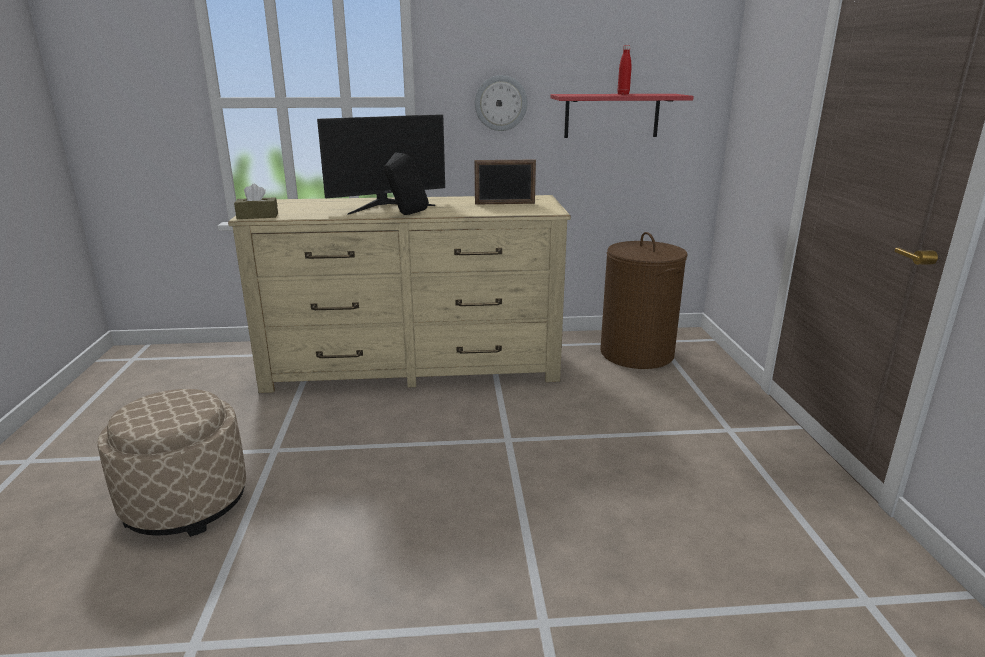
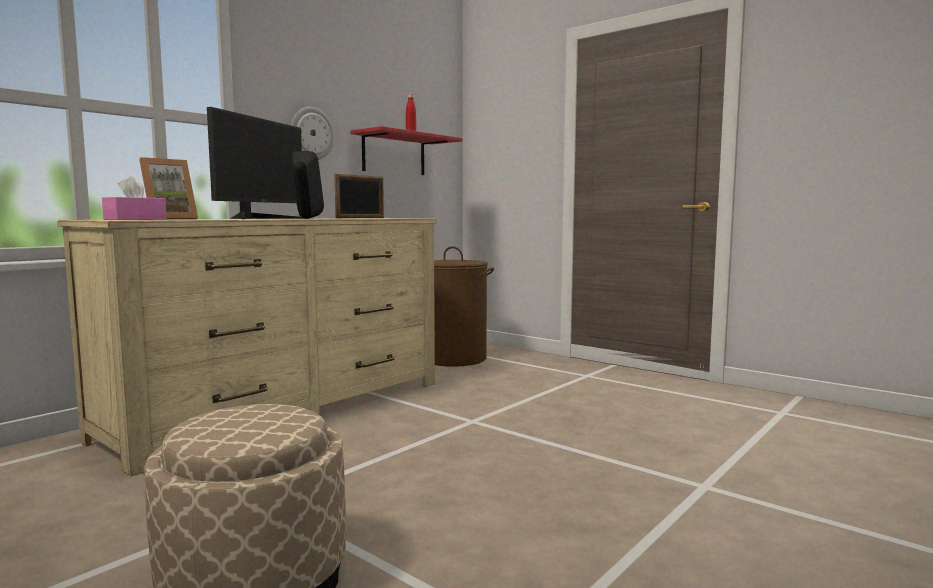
camera: 45 degrees left, 15 degrees down
(257, 216) = (135, 219): brown tissue box -> pink tissue box
(313, 205) = (168, 219): none -> picture frame

